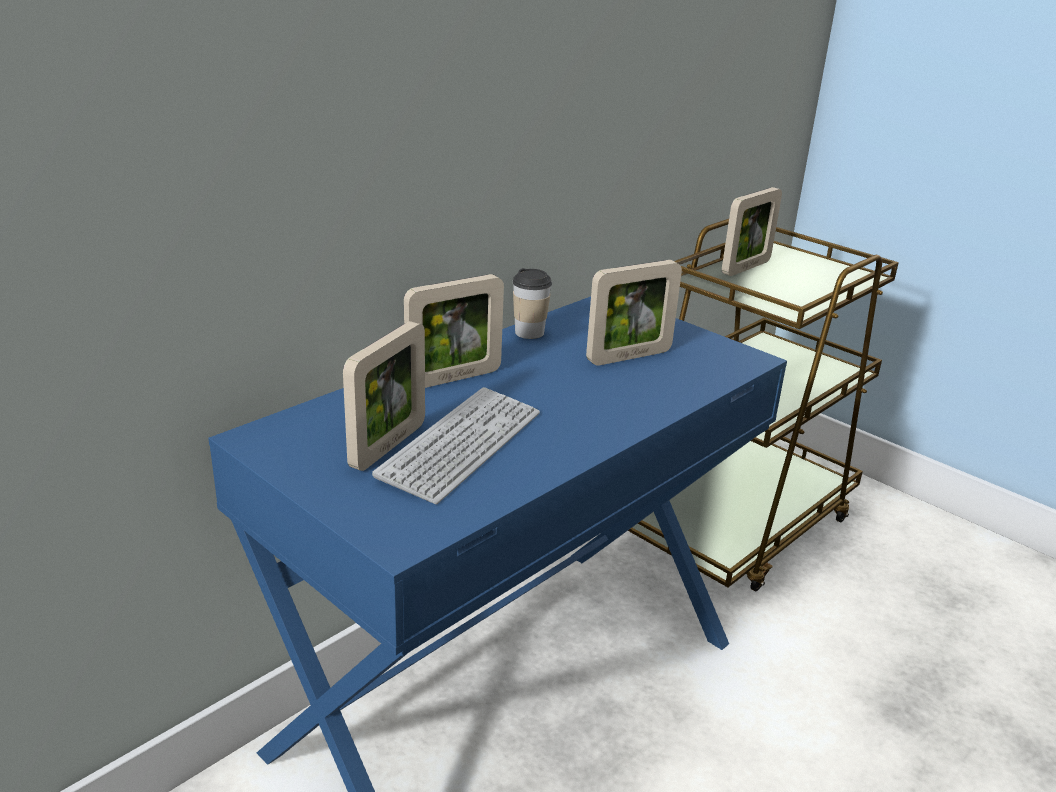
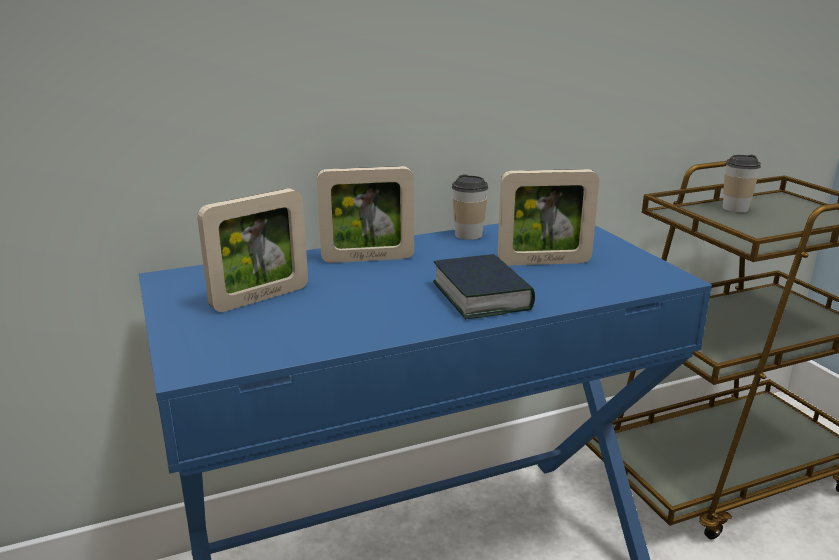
camera: 25 degrees right, 5 degrees down
(461, 445) = (320, 307): keyboard -> none
(605, 405) = (481, 296): none -> book
(746, 268) = (735, 208): picture frame -> cup

